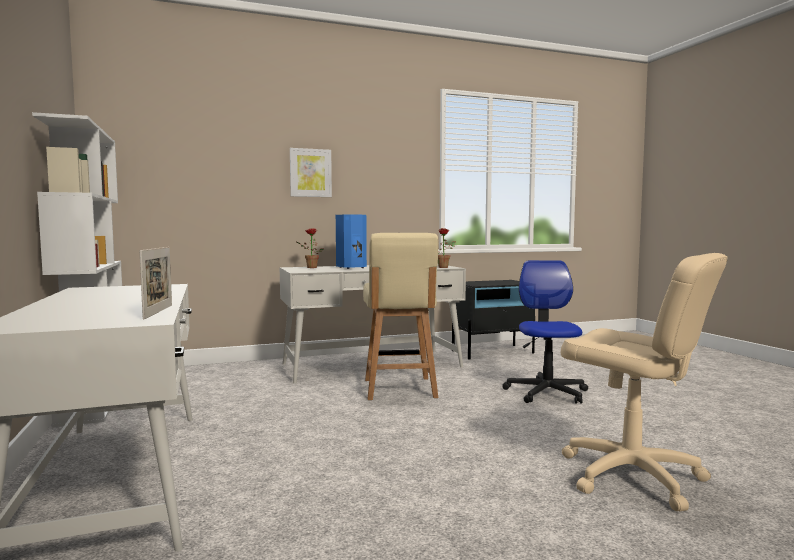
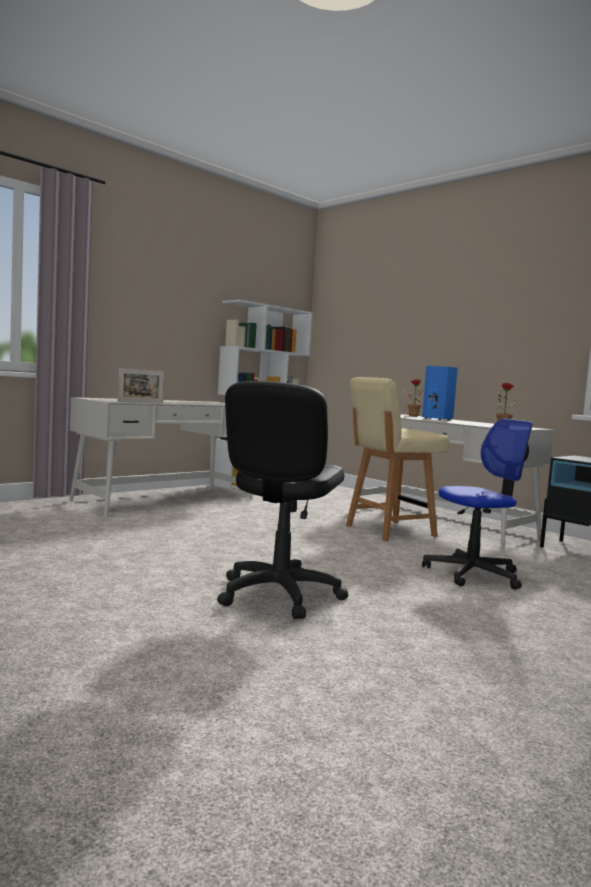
camera: 65 degrees right, 0 degrees up
(310, 173) = (450, 327): picture -> none
(631, 476) = (278, 594): beige office chair -> black office chair

